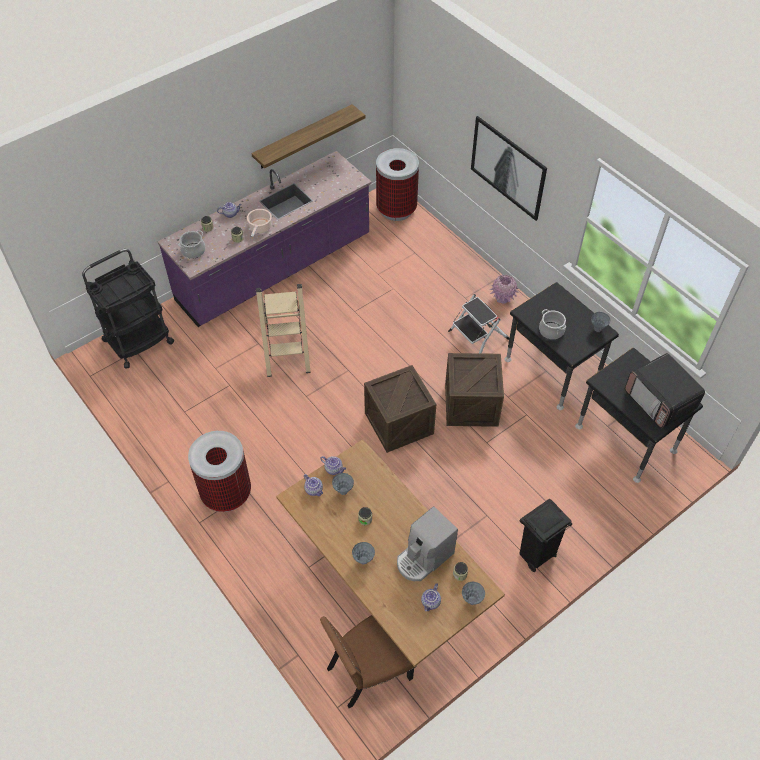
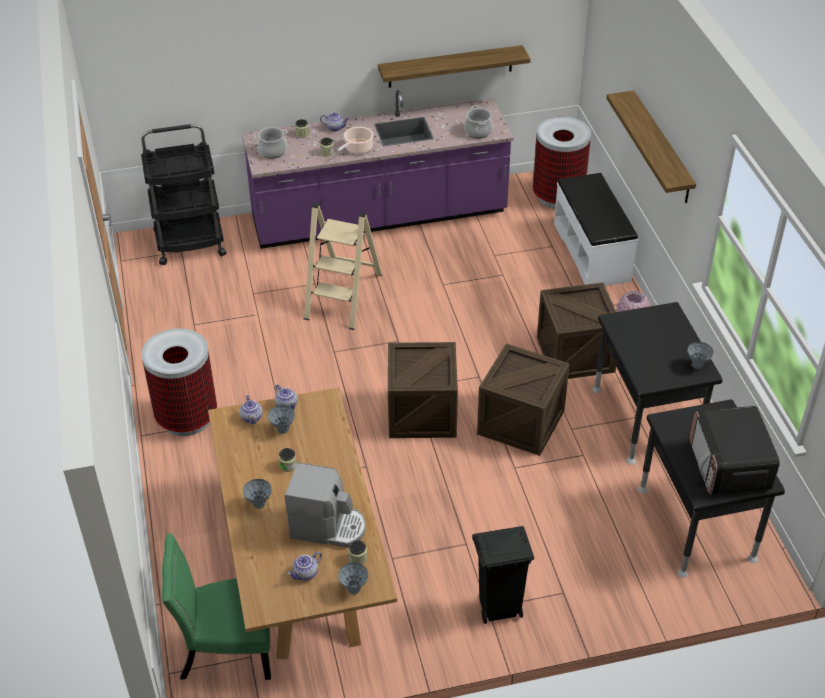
camera: 25 degrees right, 10 degrees down
(370, 670) = (228, 650): brown chair -> green chair
(424, 558) = (328, 527): coffee machine -> coffee machine turned 150 degrees counterclockwise
(445, 248) = (592, 252): none -> white bench
(478, 336) = (575, 354): step ladder -> crate
(507, 168) = (661, 148): picture -> shelf
(551, 331) = (636, 349): cooking pot -> cooking pot (478, 131)

